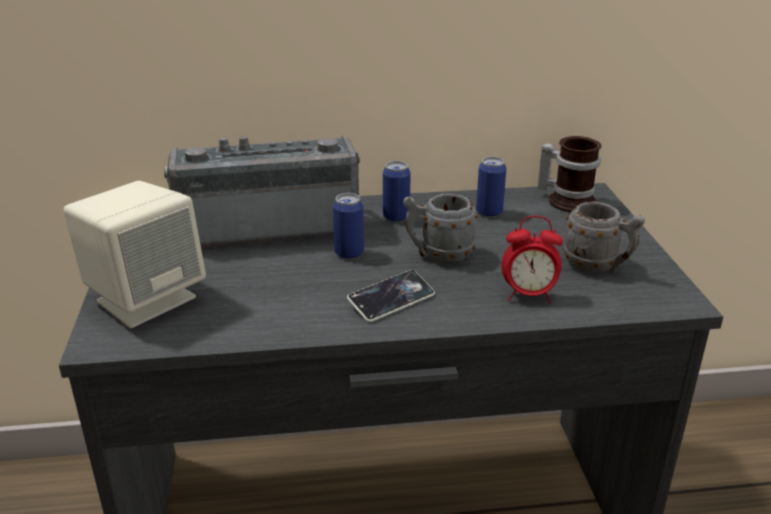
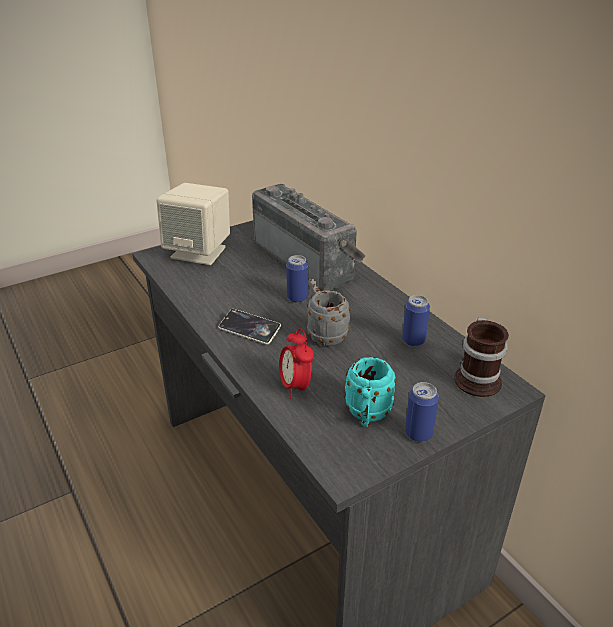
camera: 65 degrees right, 5 degrees up
(396, 217) = (365, 302): can -> can (418, 433)
(598, 267) = (367, 415): grey mug -> turquoise mug

